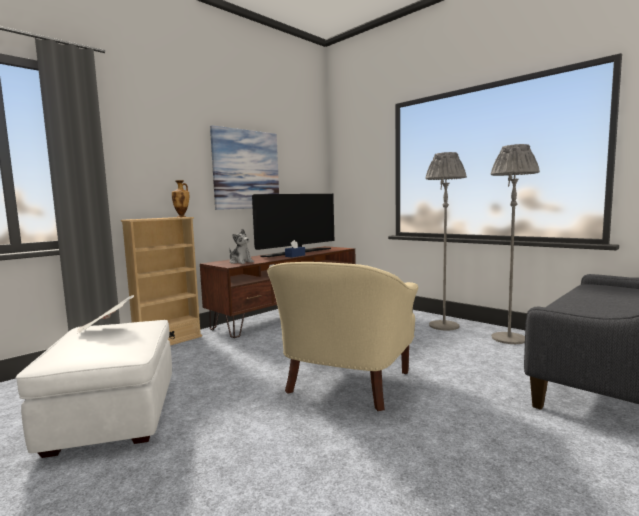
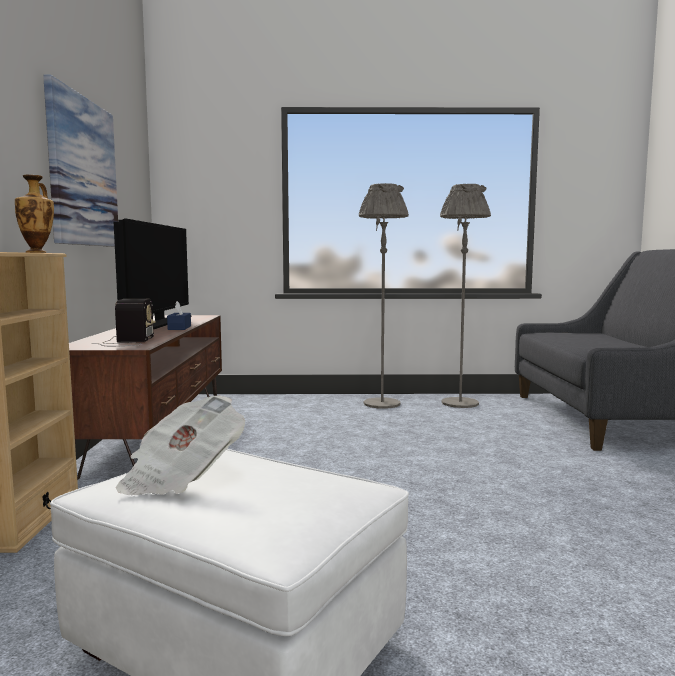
camera: 45 degrees left, 0 degrees up
(240, 262) = (128, 341): plush toy -> radio
(345, 385) = (433, 484): beige armchair -> none

